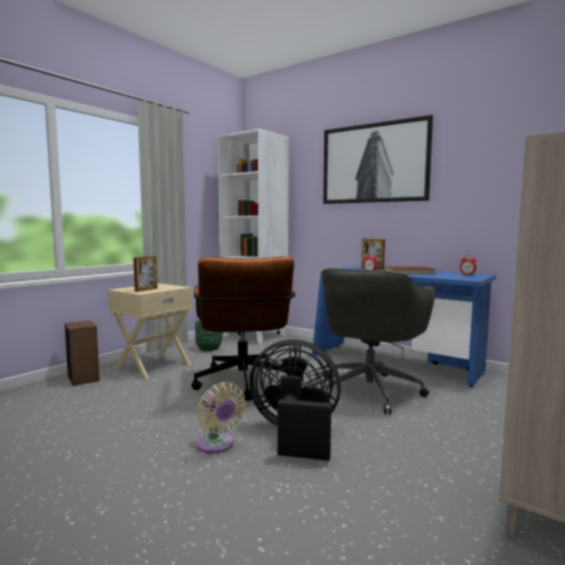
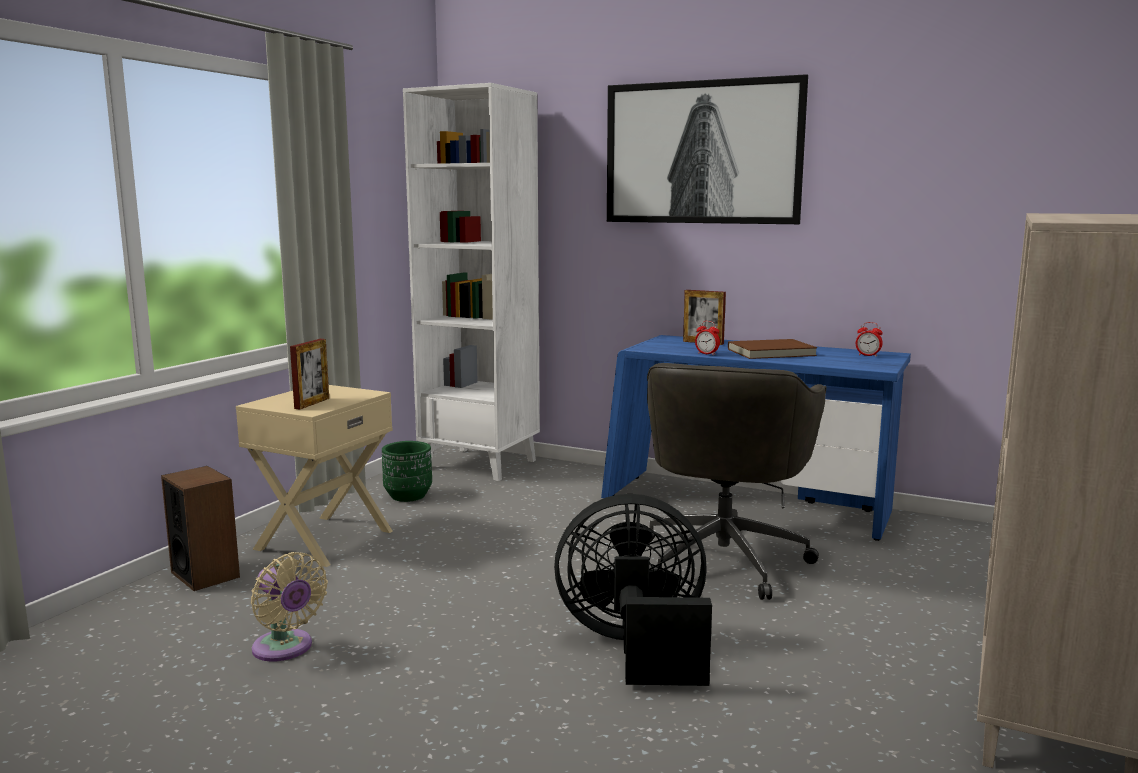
camera: 10 degrees left, 5 degrees up
(217, 445) = (519, 678): beige fan -> beige fan (285, 649)
(243, 385) = (509, 566): brown office chair -> none

